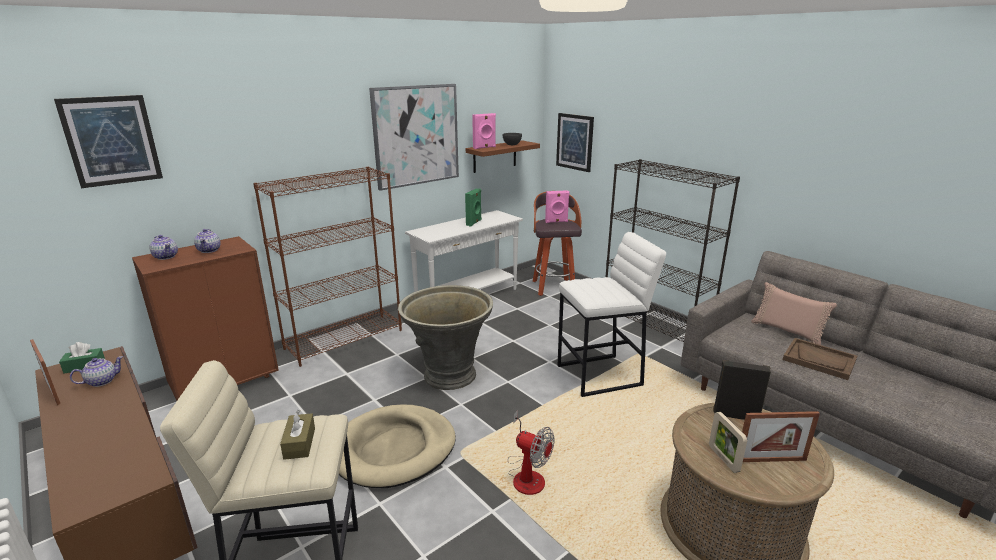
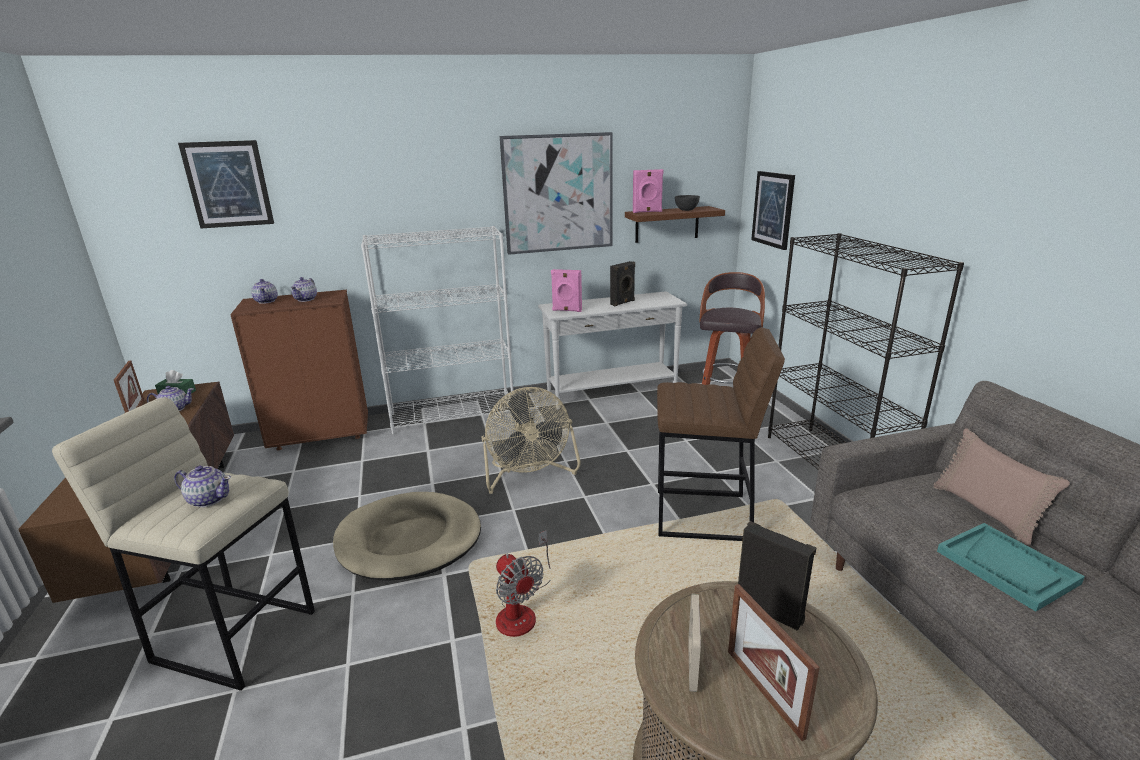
camera: 25 degrees right, 0 degrees up
(299, 443) = (209, 499): brown tissue box -> teapot
(345, 339) = (453, 414): brown bookcase -> white bookcase
(448, 375) = (525, 474): grey planter -> beige fan
(474, 223) = (623, 303): green speaker -> black speaker
(556, 222) = (732, 312): pink speaker -> pink speaker (567, 310)
(601, 375) = (705, 515): white stool -> brown stool
(771, 460) = (764, 692): picture frame -> picture frame turned 45 degrees clockwise
(819, 360) = (1006, 567): brown tray -> turquoise tray

